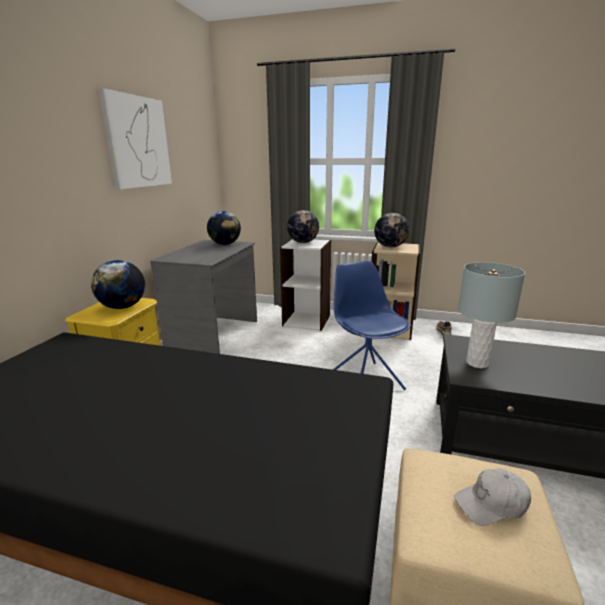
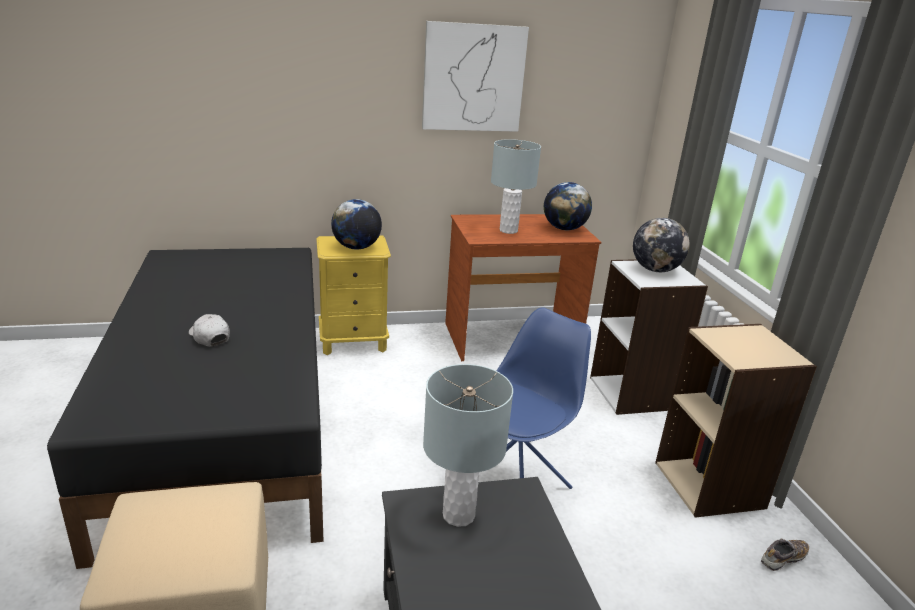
camera: 60 degrees right, 5 degrees up
(206, 254) = (508, 230): none -> grey table lamp
(215, 335) = (511, 339): grey desk -> brown desk
(390, 247) = (741, 339): globe -> none
(492, 504) = (179, 539): white cap -> white cap (209, 337)

